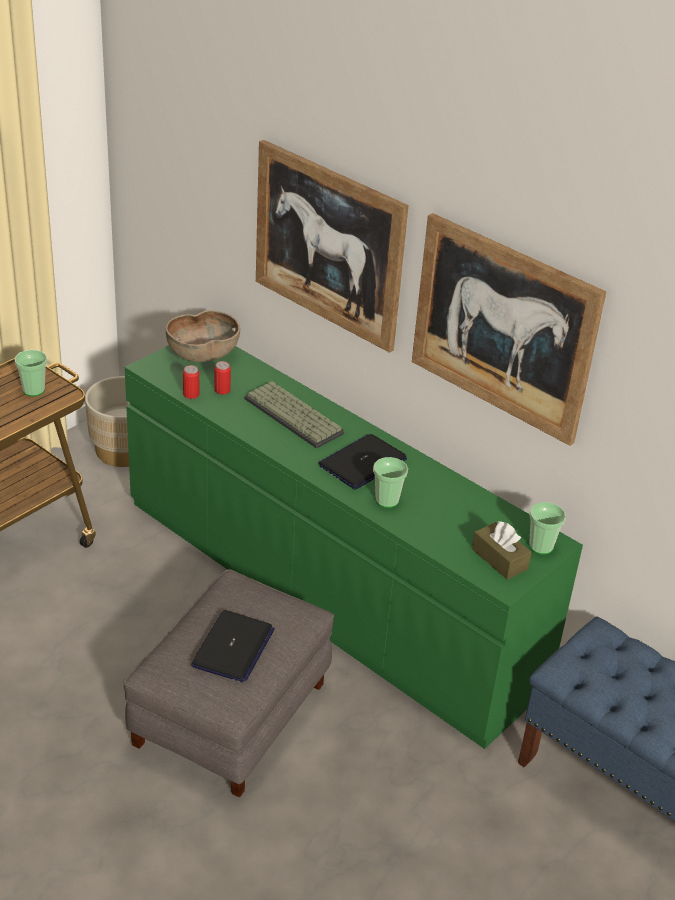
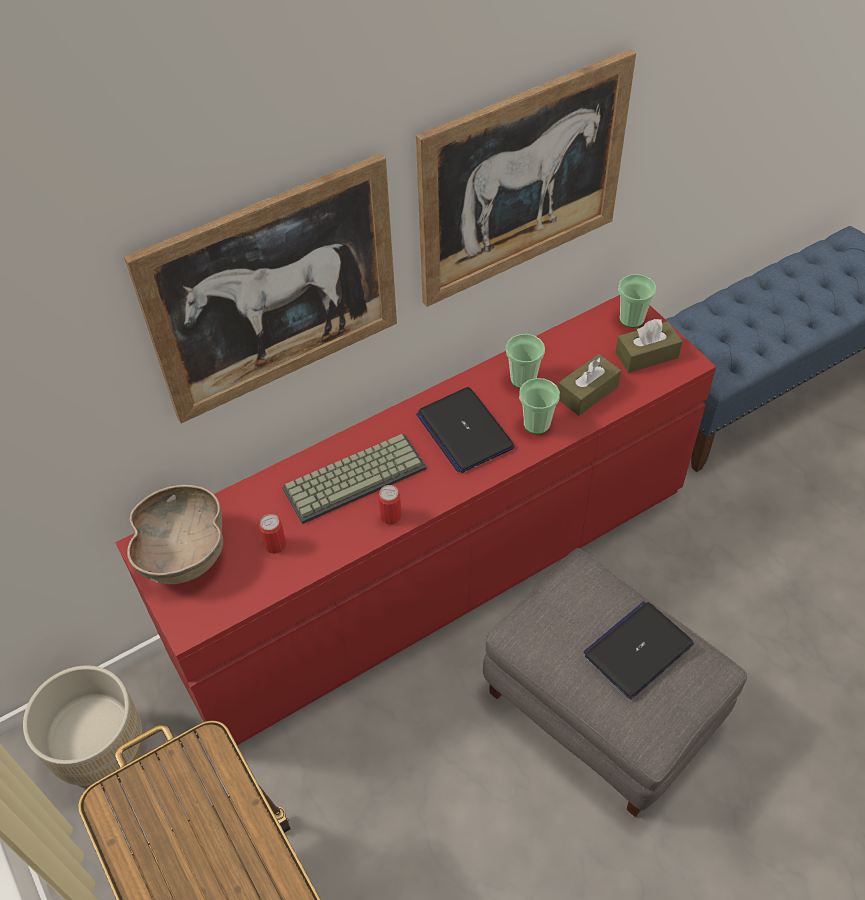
camera: 70 degrees left, 15 degrees up
(33, 390) = (178, 792): cup -> cup (523, 379)
(191, 394) = (273, 582): can -> can (391, 516)
(233, 648) = (638, 650): laptop -> laptop turned 75 degrees counterclockwise
(327, 590) = (436, 571): green dresser -> red dresser
(436, 526) = (587, 392): none -> brown tissue box

